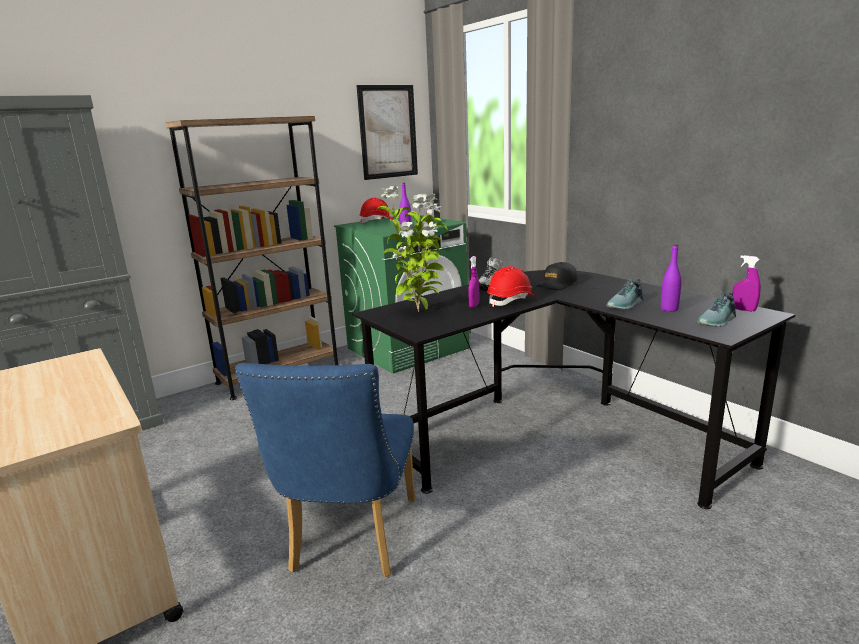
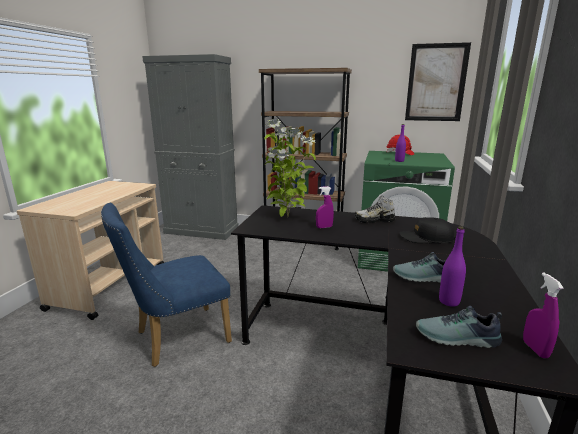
camera: 50 degrees right, 0 degrees up
(512, 300) = (355, 234): red hard hat -> none

